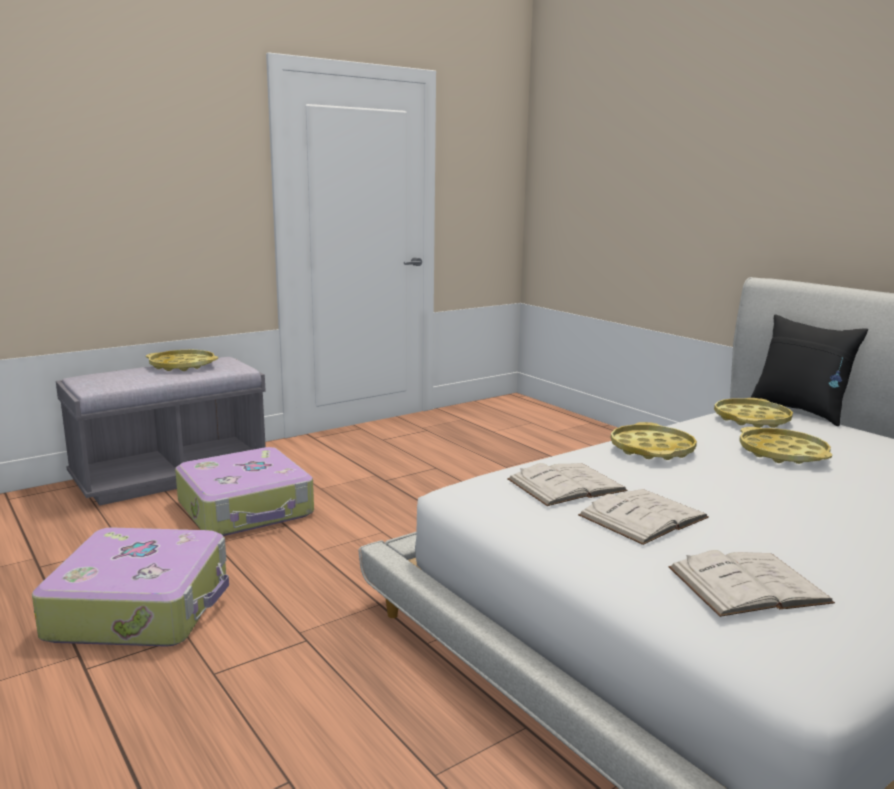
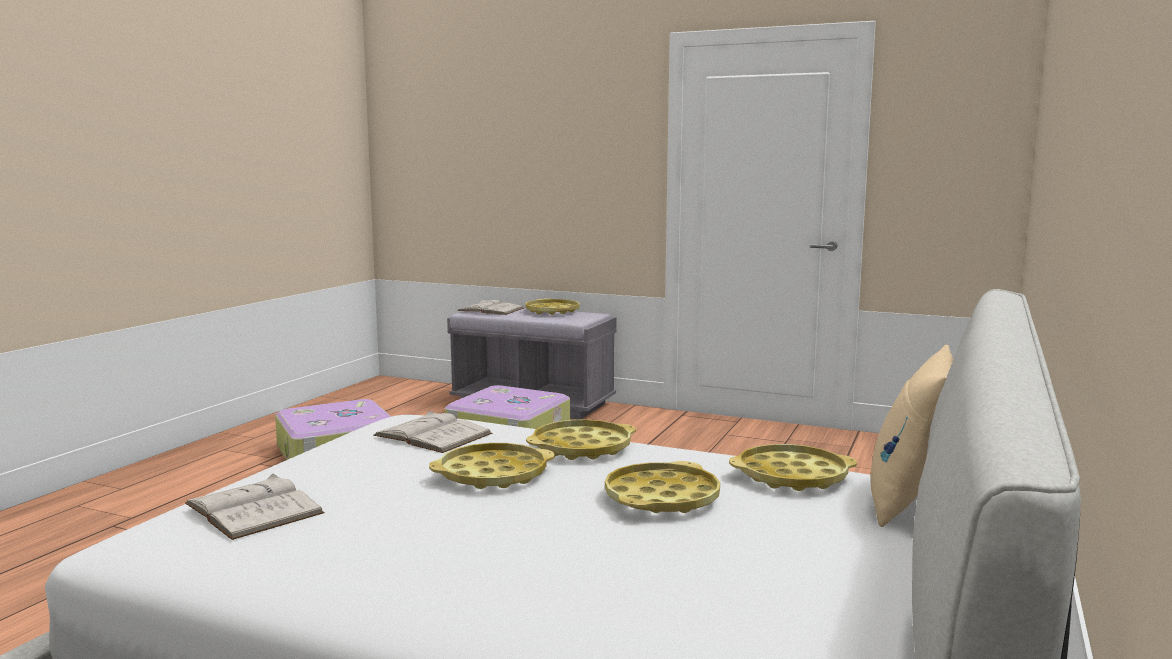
camera: 60 degrees right, 5 degrees down
(643, 516) = (381, 464): white book -> white book (491, 309)
(703, 485) = (493, 475): none -> yellow tray
(798, 412) = (909, 501): black pillow -> beige pillow

